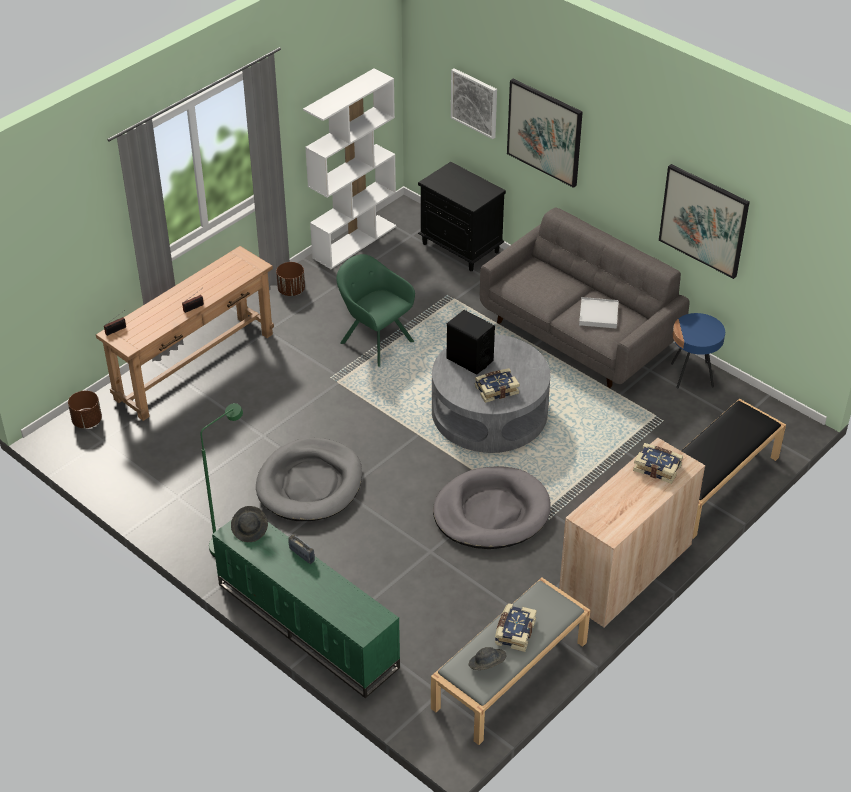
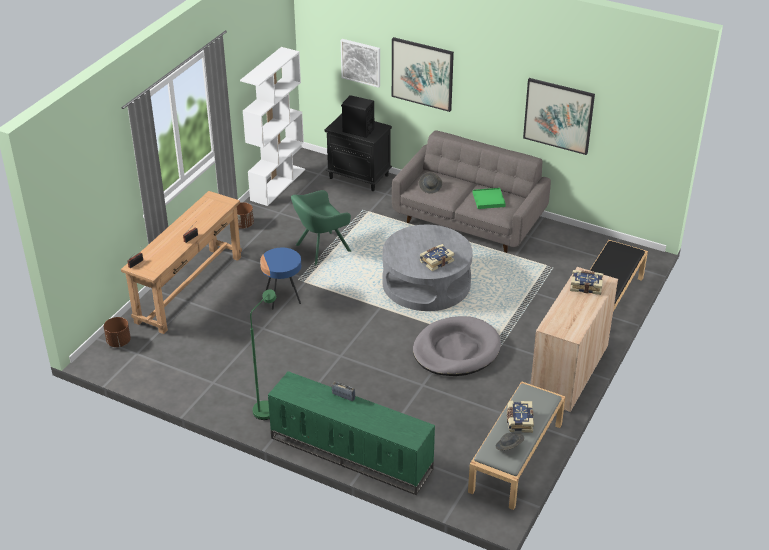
camera: 15 degrees left, 5 degrees down
(250, 530) = (296, 386): grey hat -> grey hat (430, 187)
(310, 484) = (312, 355): grey dog bed -> none
(374, 340) = (321, 249): green armchair -> green armchair turned 60 degrees counterclockwise
(469, 360) = (408, 244): black speaker -> black speaker (358, 130)
(598, 315) = (488, 200): white tray -> green tray
(692, 375) = (560, 235): blue side table -> blue side table (283, 297)

